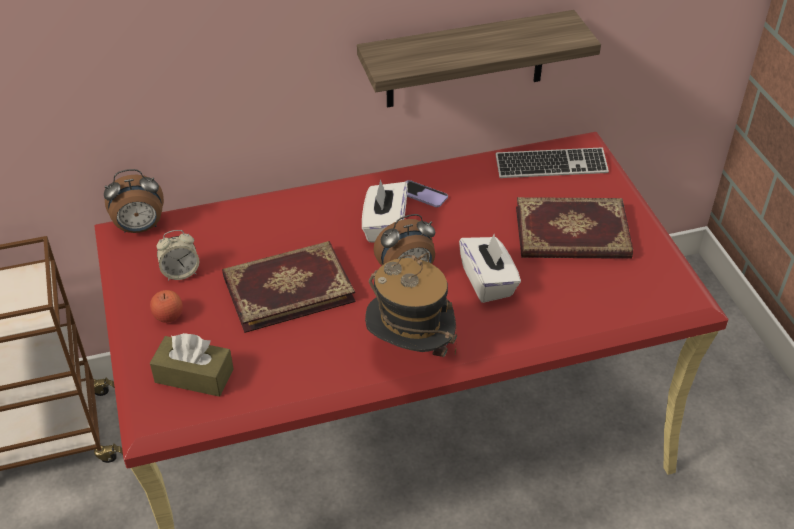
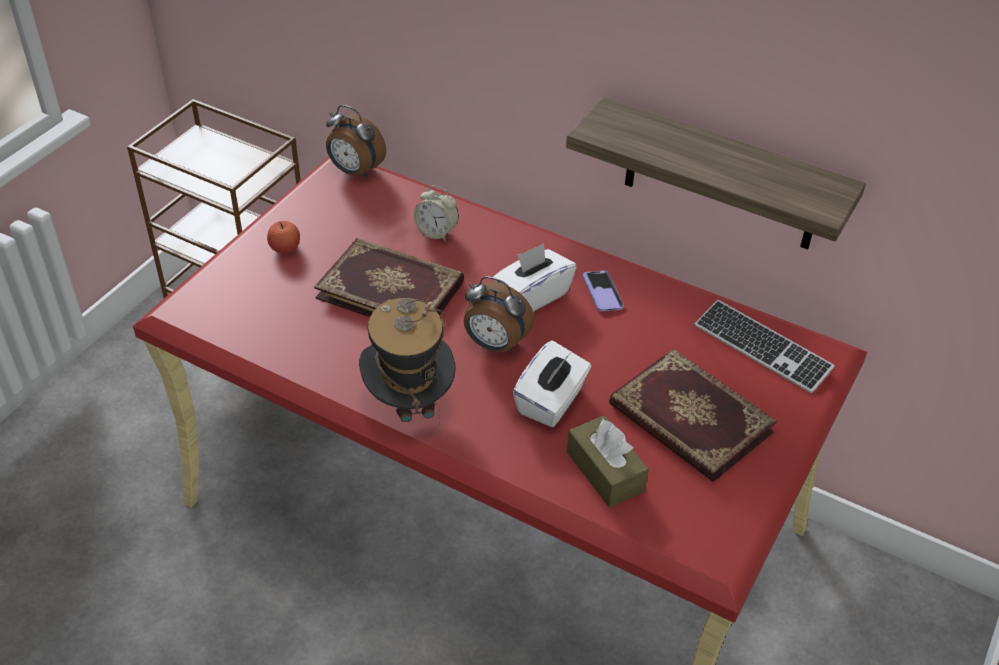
camera: 45 degrees right, 0 degrees up
(180, 272) = (336, 223): alarm clock -> alarm clock (436, 232)
(194, 375) = (242, 302): brown tissue box -> brown tissue box (605, 471)

